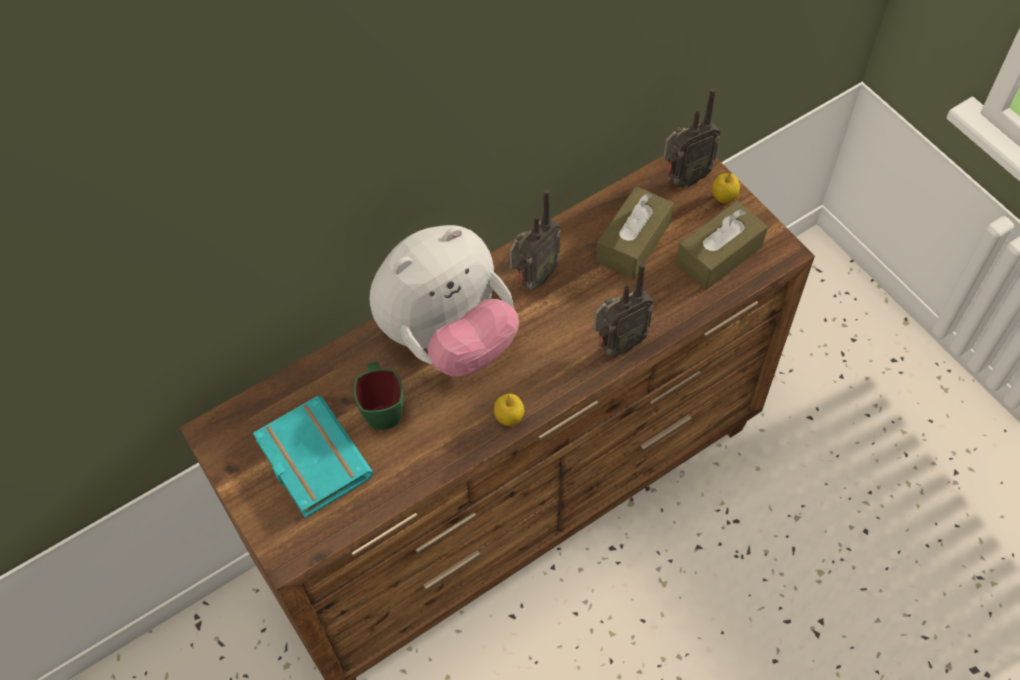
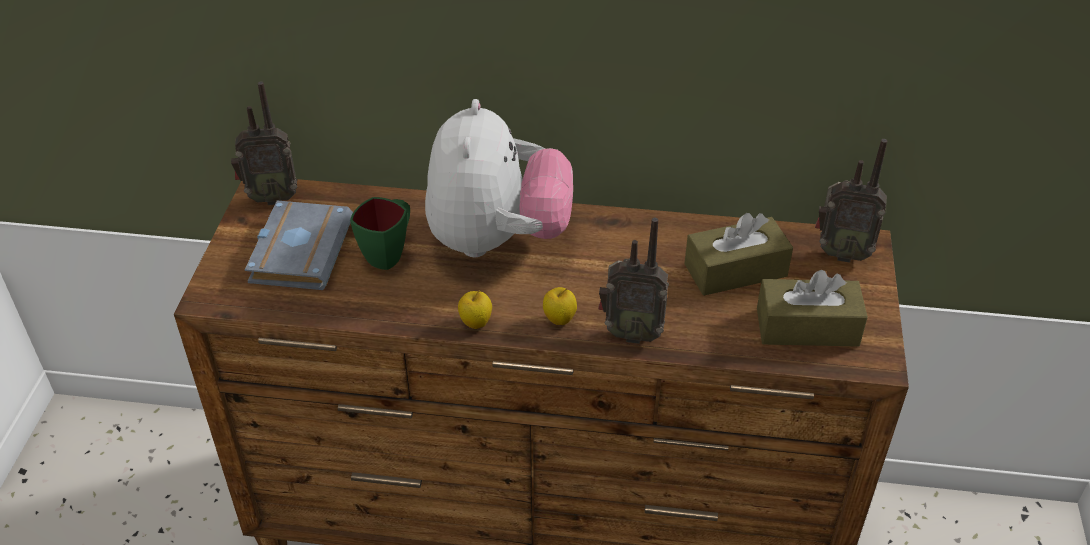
camera: 40 degrees right, 15 degrees down
(309, 460) = (299, 250): turquoise book -> grey book
(448, 337) = (497, 239): plush toy -> plush toy turned 90 degrees counterclockwise
(533, 279) = (615, 243): radio -> radio (271, 197)
(723, 198) = (863, 288): apple -> apple (559, 319)

